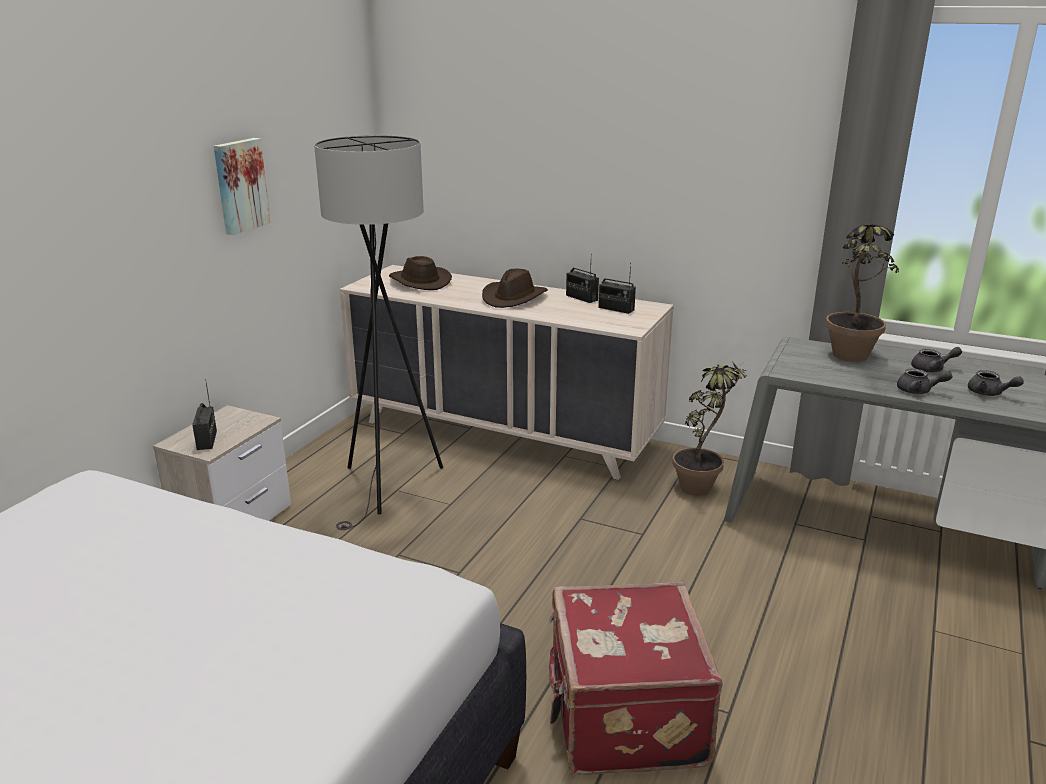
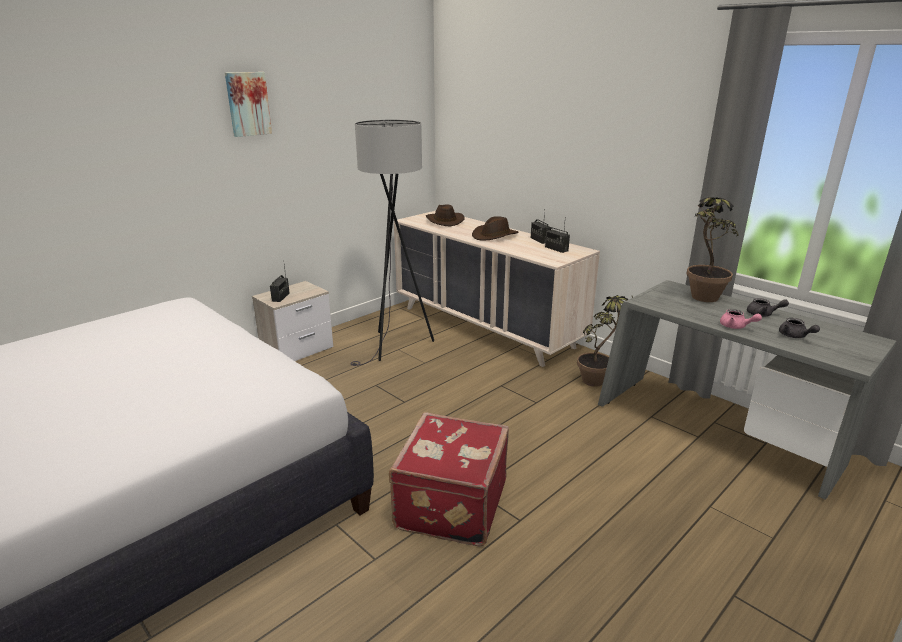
camera: 20 degrees right, 0 degrees up
(240, 185) = (325, 148): picture -> picture (247, 104)
(918, 391) = (736, 327): grey teapot -> pink teapot

